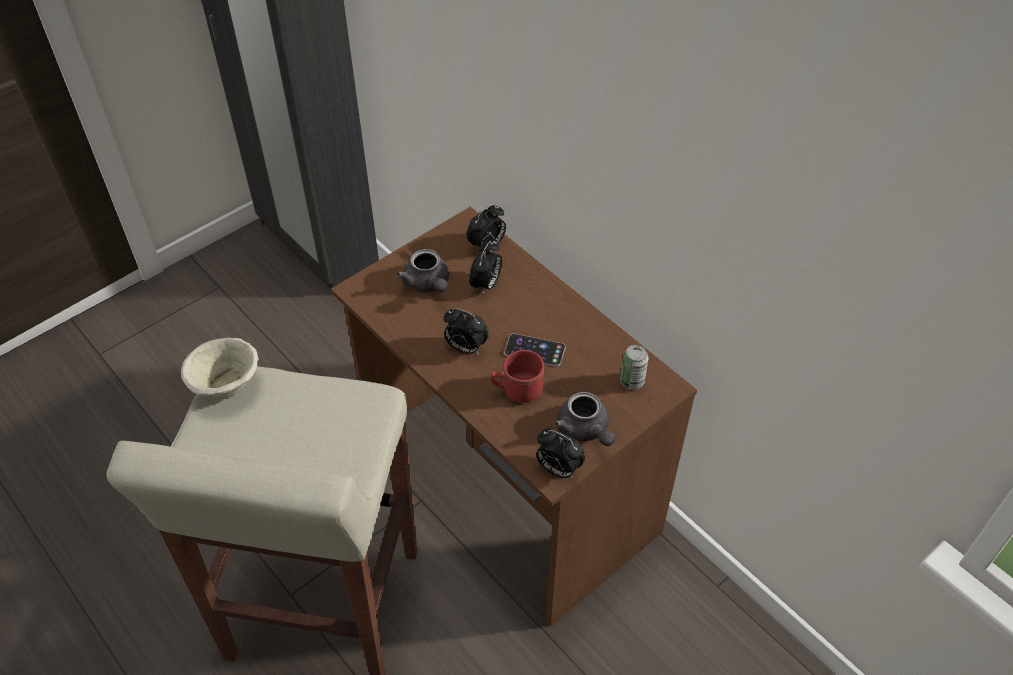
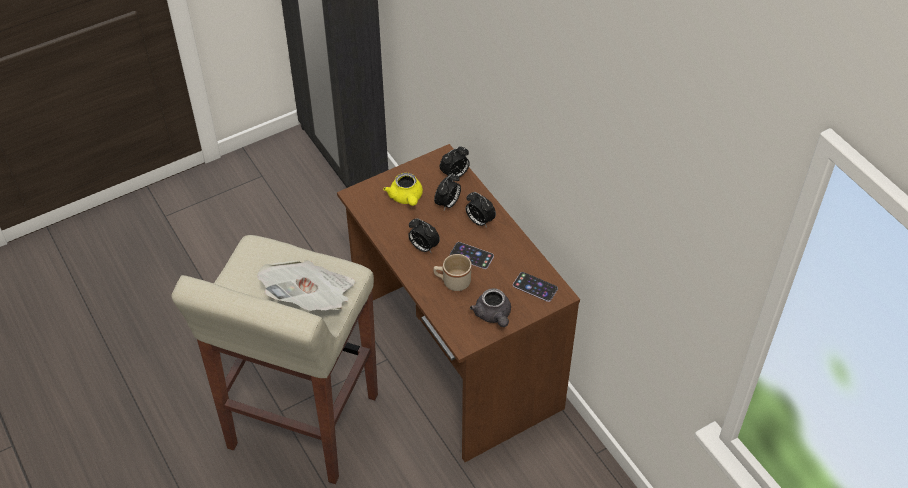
camera: 10 degrees right, 0 degrees up
(226, 387) = (253, 251): beige bowl -> none
(323, 446) = (311, 299): none -> newspaper
(428, 284) = (406, 198): grey teapot -> yellow teapot
(516, 390) = (452, 282): red mug -> beige mug
(558, 469) = (468, 338): alarm clock -> alarm clock (479, 221)
(632, 381) = (535, 287): can -> phone

